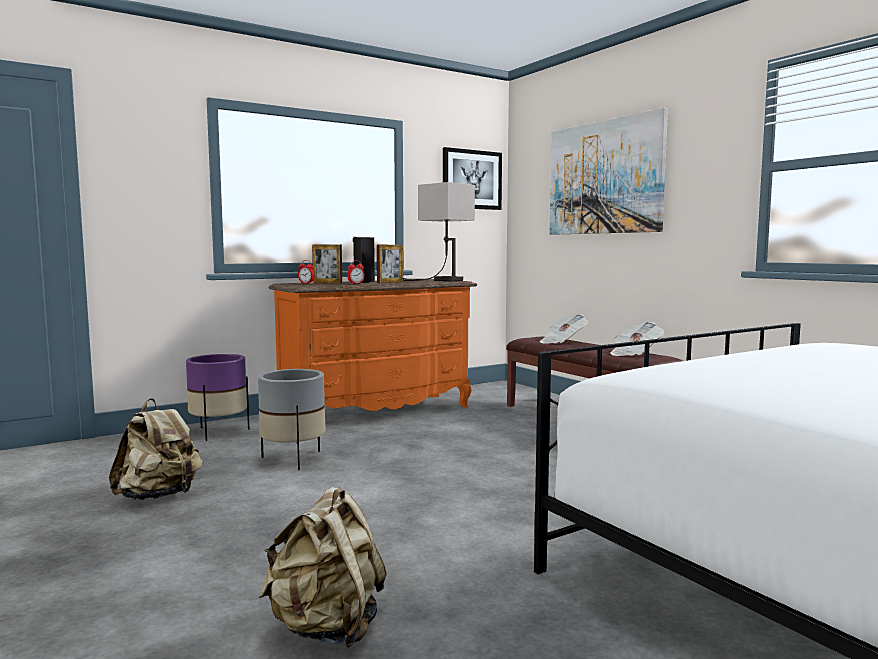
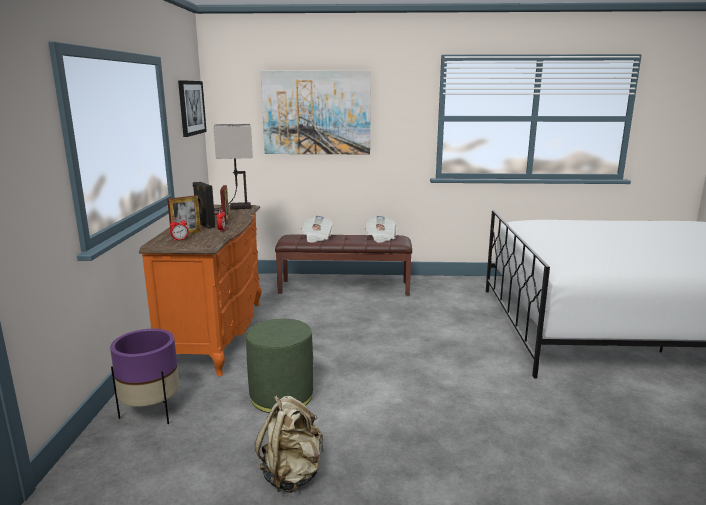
camera: 55 degrees left, 10 degrees up
(293, 459) = (281, 396): grey planter -> green ottoman
(327, 627) = (559, 451): beige backpack -> none

